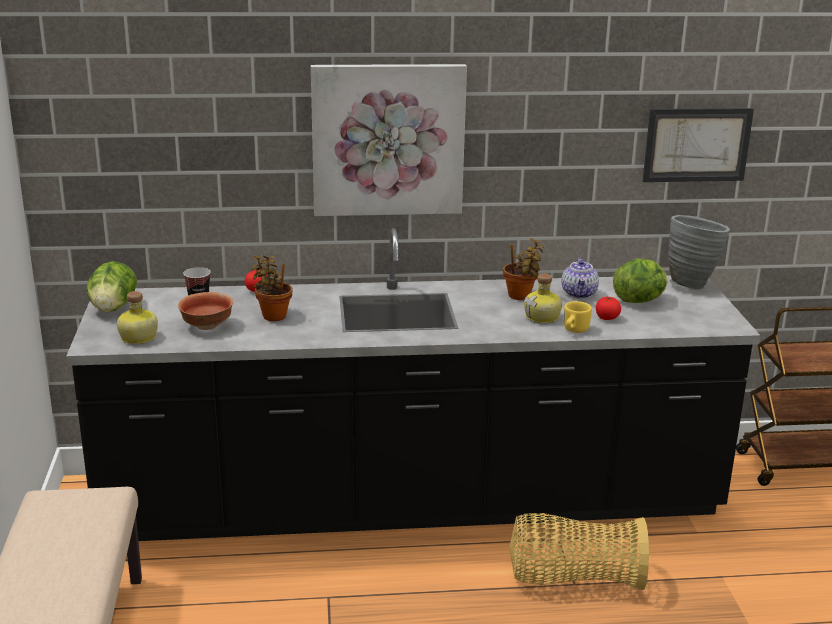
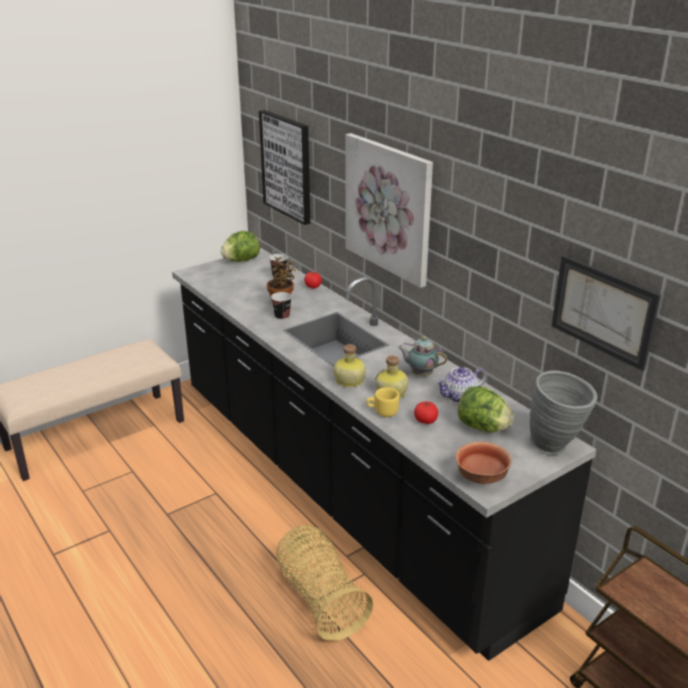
camera: 60 degrees right, 5 degrees up
(138, 338) = (210, 279): bottle -> bottle (348, 380)
(155, 147) = (287, 166): none -> picture
(208, 326) = (245, 291): bowl -> bowl (481, 479)
(310, 324) = (282, 316): none -> cup
(521, 296) = (420, 374): potted plant -> teapot

